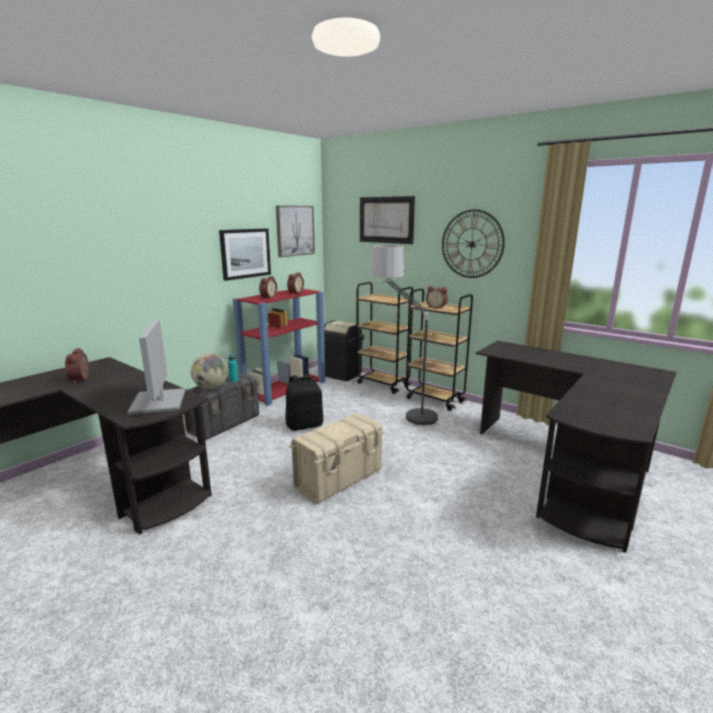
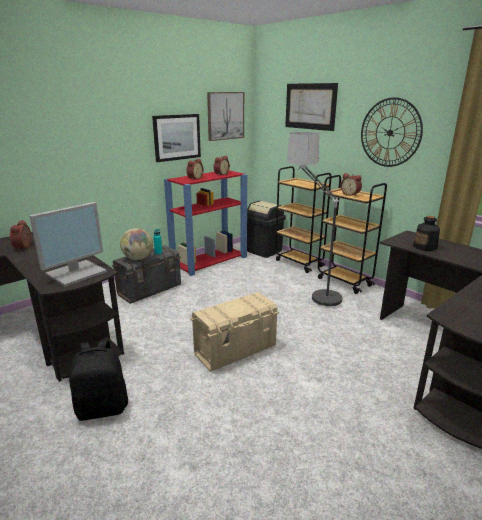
camera: 10 degrees right, 5 degrees up
(159, 402) = (77, 272): monitor -> monitor turned 135 degrees counterclockwise
(304, 425) = (218, 297): black backpack -> black backpack (102, 408)
(520, 354) = (425, 247): none -> bottle

